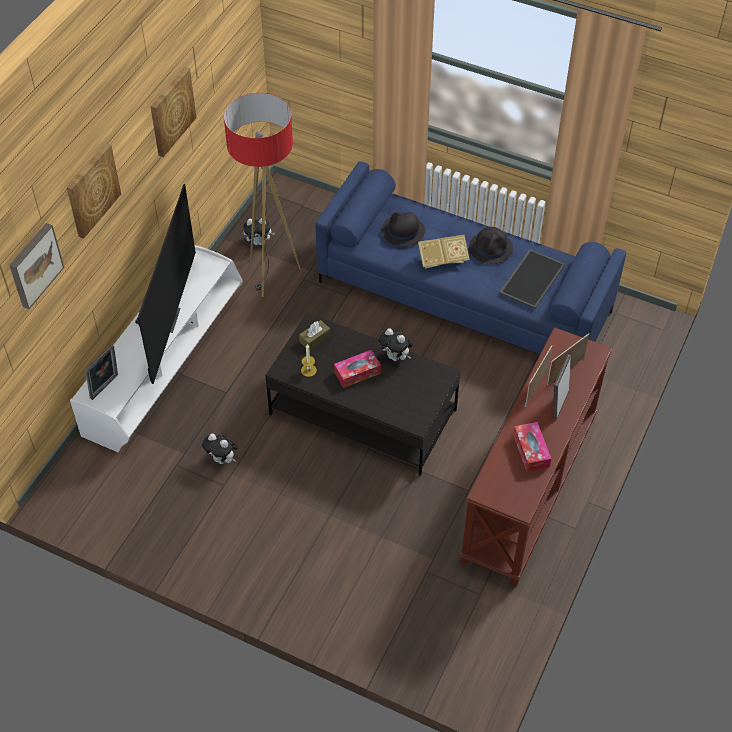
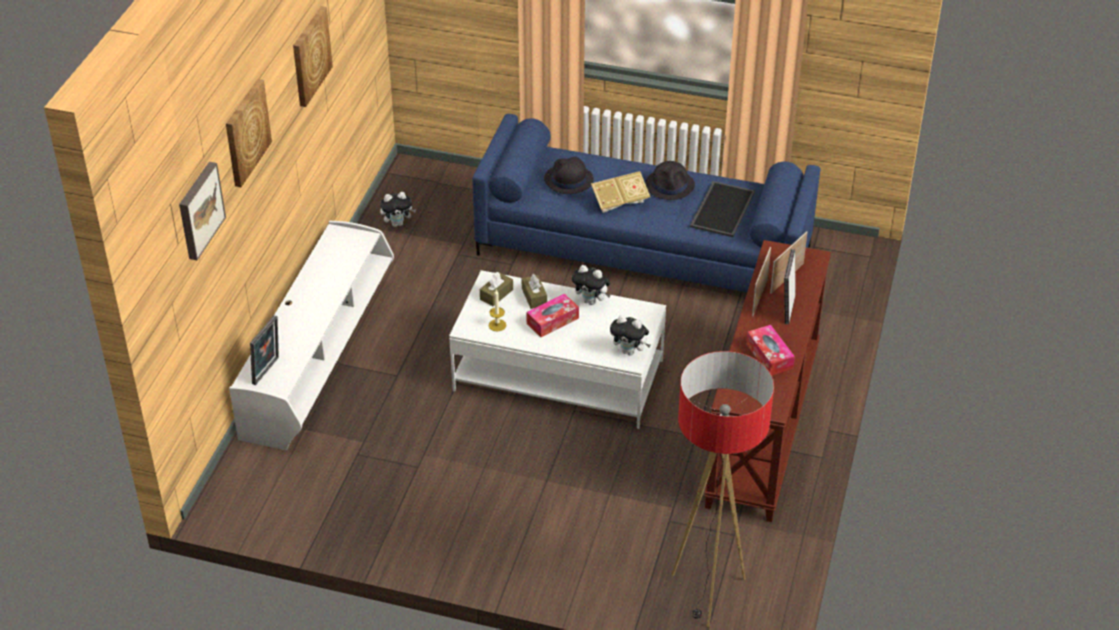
camera: 10 degrees left, 10 degrees down
(166, 318) = (320, 296): television -> none
(222, 459) = (409, 442): plush toy -> plush toy (629, 351)
(271, 275) = (419, 254): floor lamp -> floor lamp (708, 593)
(347, 346) = (534, 297): none -> brown tissue box
(363, 412) = (559, 375): black coffee table -> white coffee table

